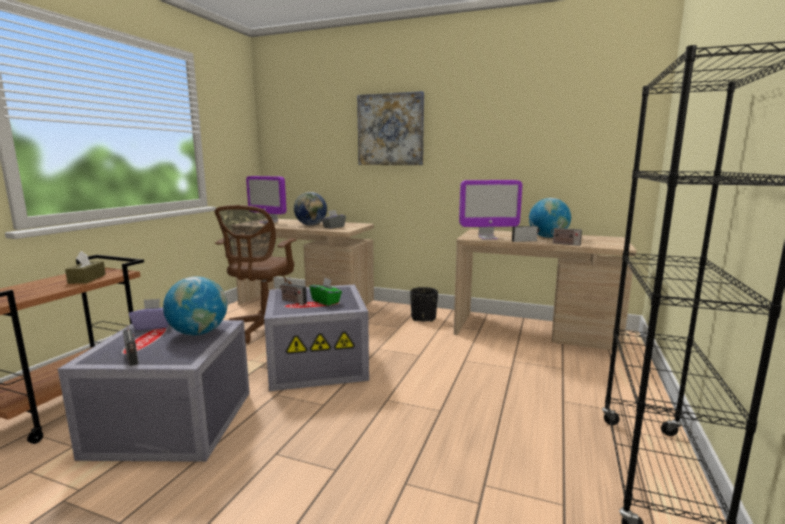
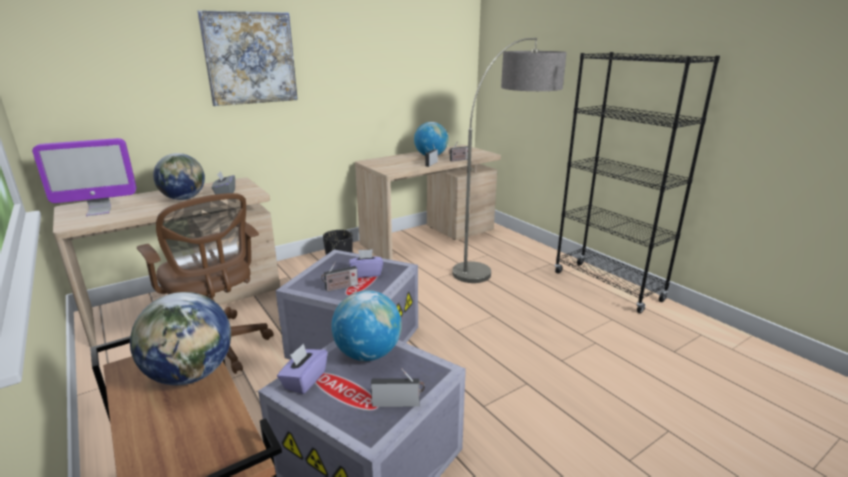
camera: 55 degrees left, 10 degrees up
(87, 279) = (191, 374): brown tissue box -> globe
(326, 301) = (366, 273): green tissue box -> purple tissue box
(488, 238) = (402, 167): monitor -> none
(565, 381) = (503, 261): none -> floor lamp

